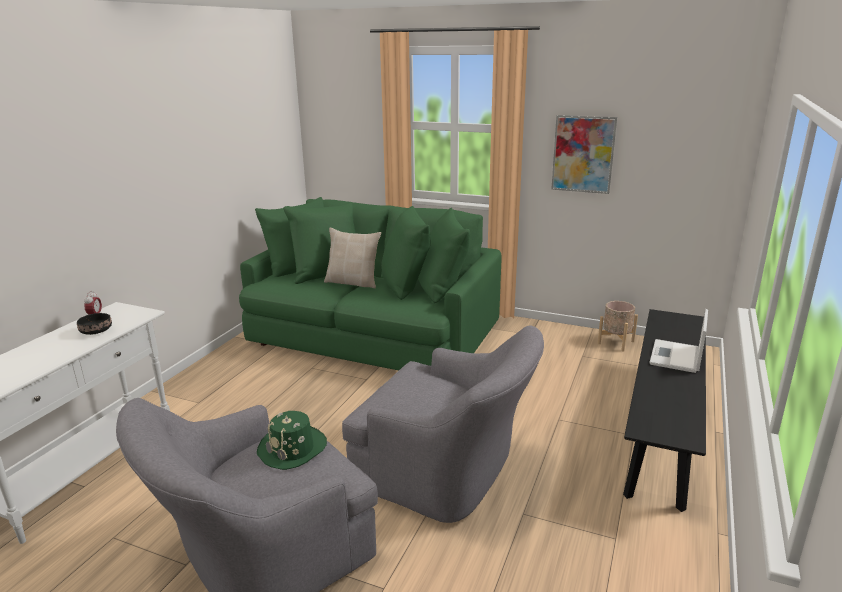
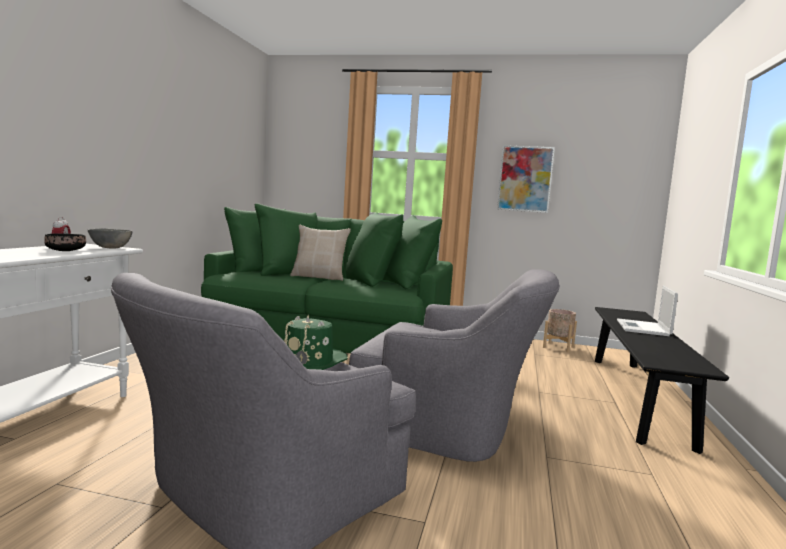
camera: 10 degrees left, 15 degrees down
(135, 315) = (110, 248): none -> grey bowl

